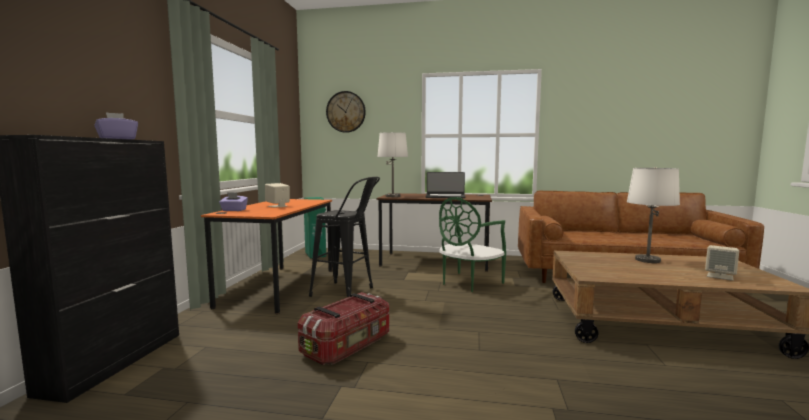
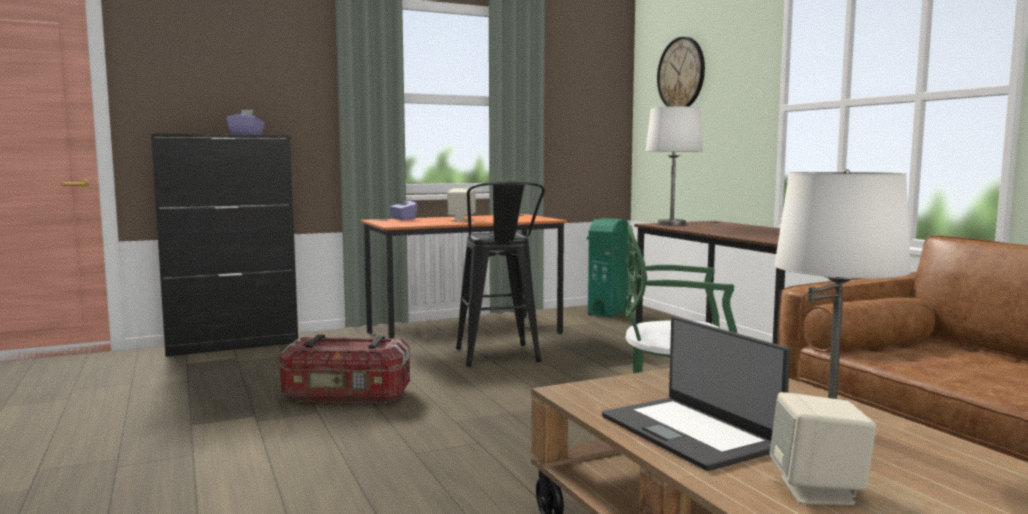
camera: 55 degrees right, 0 degrees up
(445, 196) = (748, 232): laptop -> laptop (690, 432)

